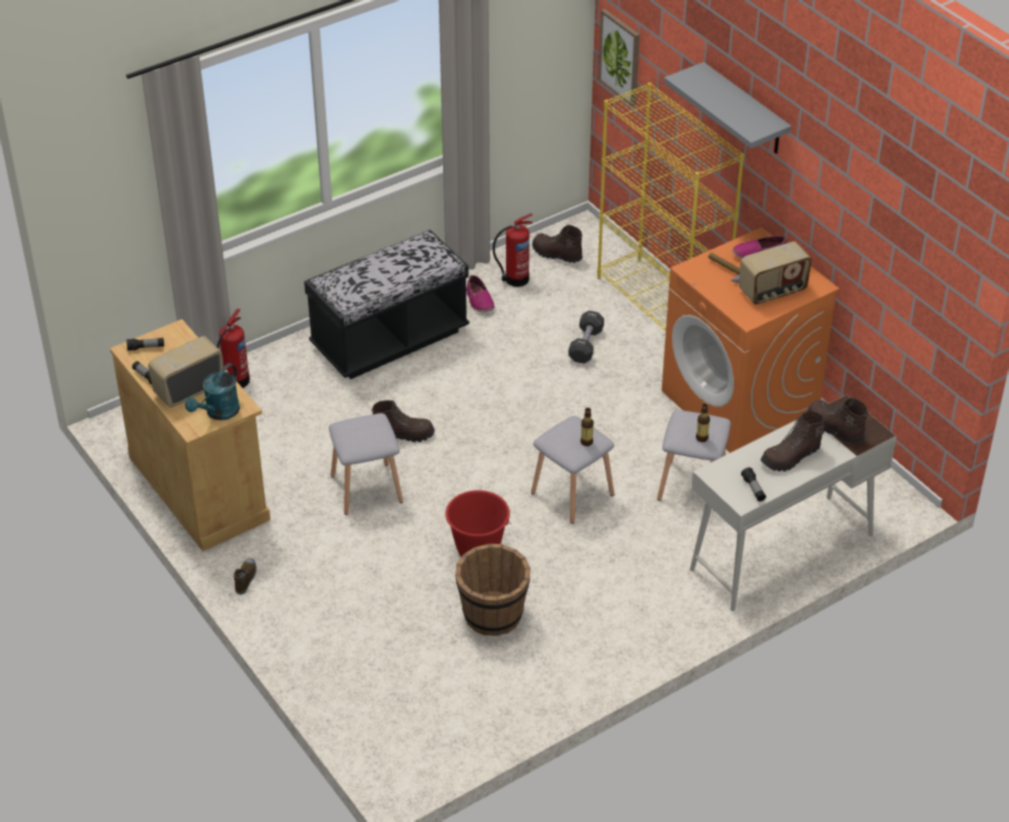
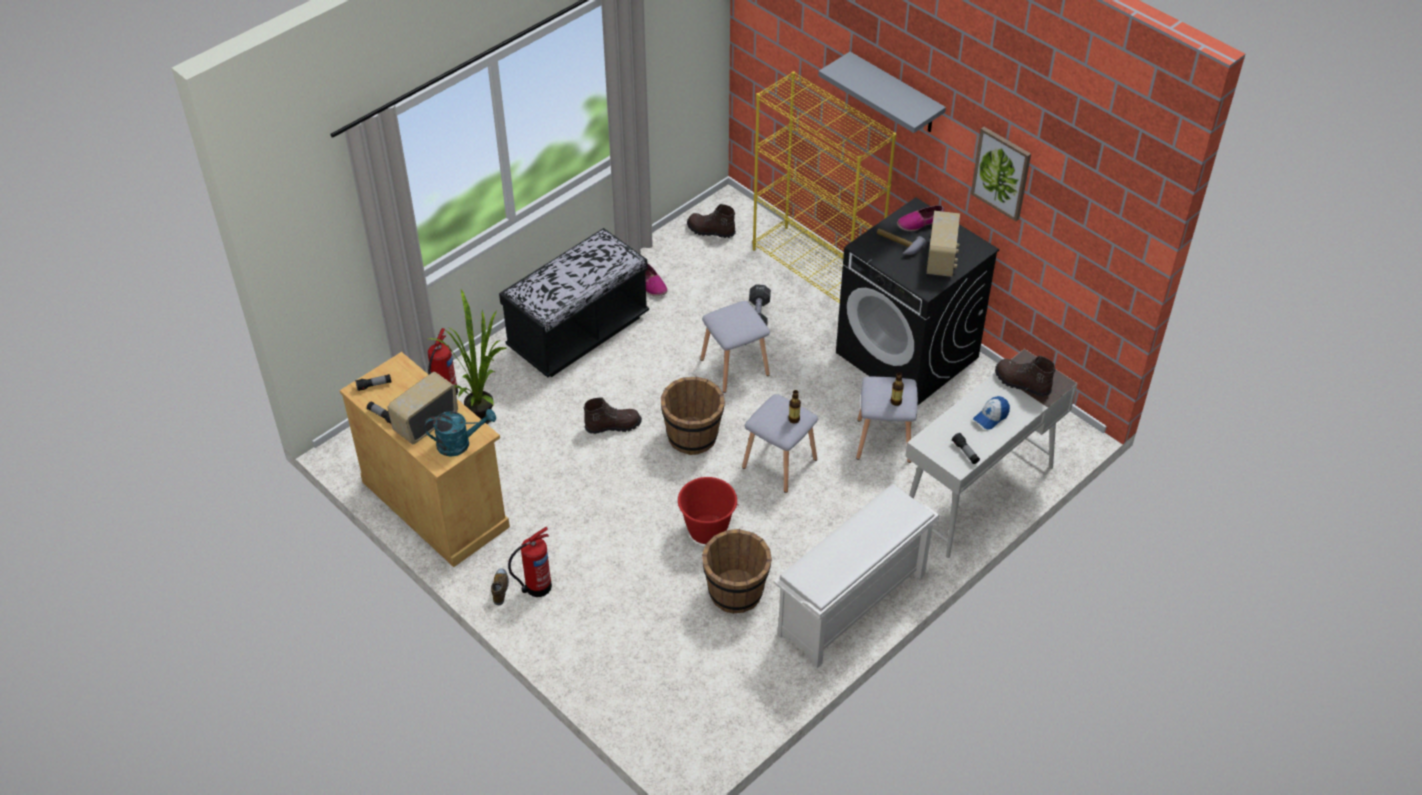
camera: 10 degrees left, 5 degrees up
(218, 413) = (460, 443): turquoise watering can -> turquoise watering can turned 120 degrees counterclockwise
(270, 406) = (483, 413): none -> potted plant
(367, 488) = (592, 482): grey stool -> grey stool (735, 366)
(485, 456) = (693, 437): none -> brown bucket
(515, 279) = (679, 260): fire extinguisher -> fire extinguisher (536, 587)
(614, 645) = (851, 606): none -> white shoe rack
(620, 57) = (759, 48): picture -> picture (1001, 173)
(740, 403) = (908, 355): orange washing machine -> black washing machine
(773, 292) = (941, 259): radio -> radio turned 45 degrees counterclockwise
(791, 457) = (991, 417): brown boot -> cap

